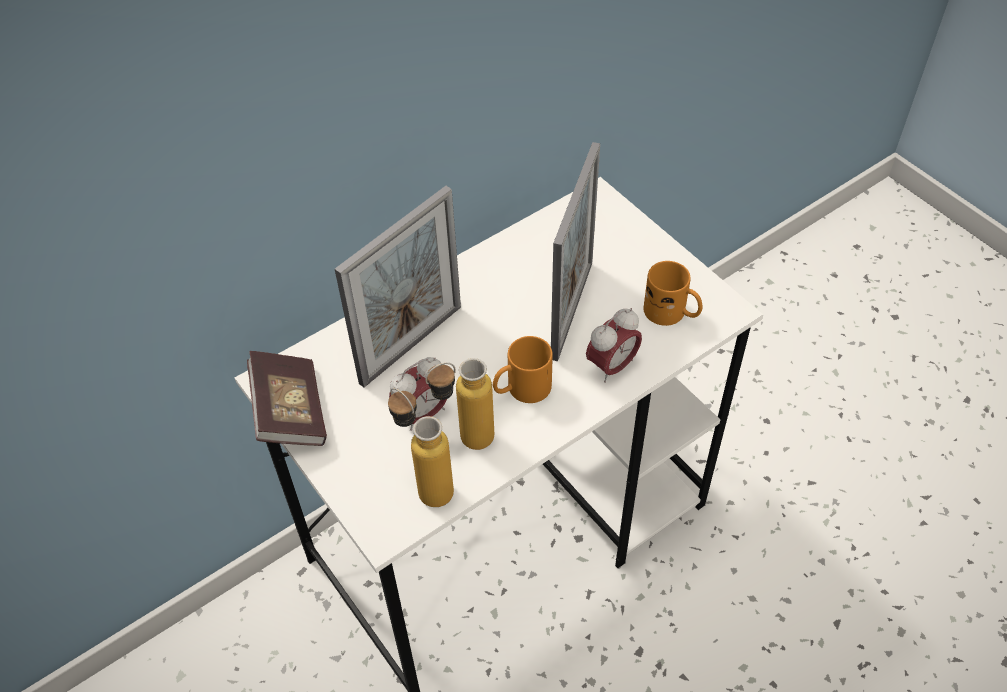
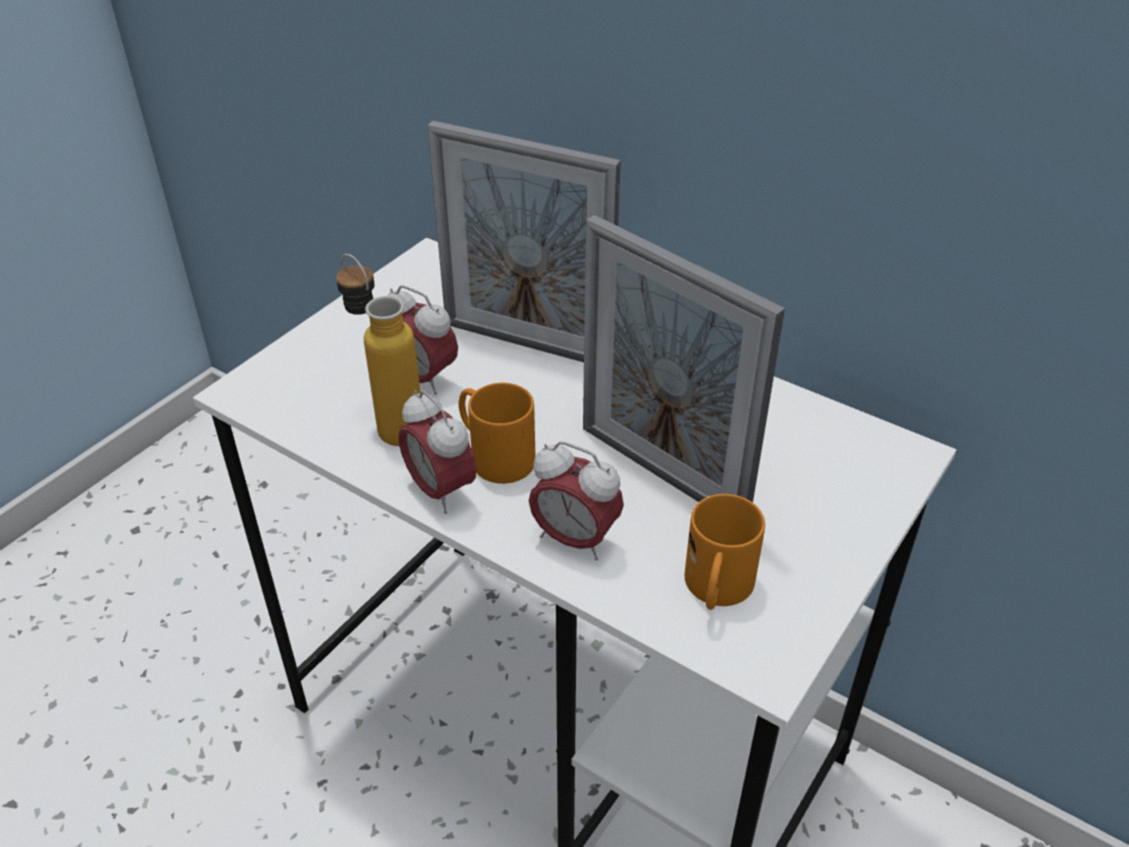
camera: 70 degrees right, 10 degrees down
(290, 412) = (391, 283): book -> none
(425, 484) = (316, 406): bottle -> none
(544, 425) = (440, 490): none -> alarm clock
(572, 310) = (662, 474): picture frame -> picture frame turned 45 degrees clockwise

